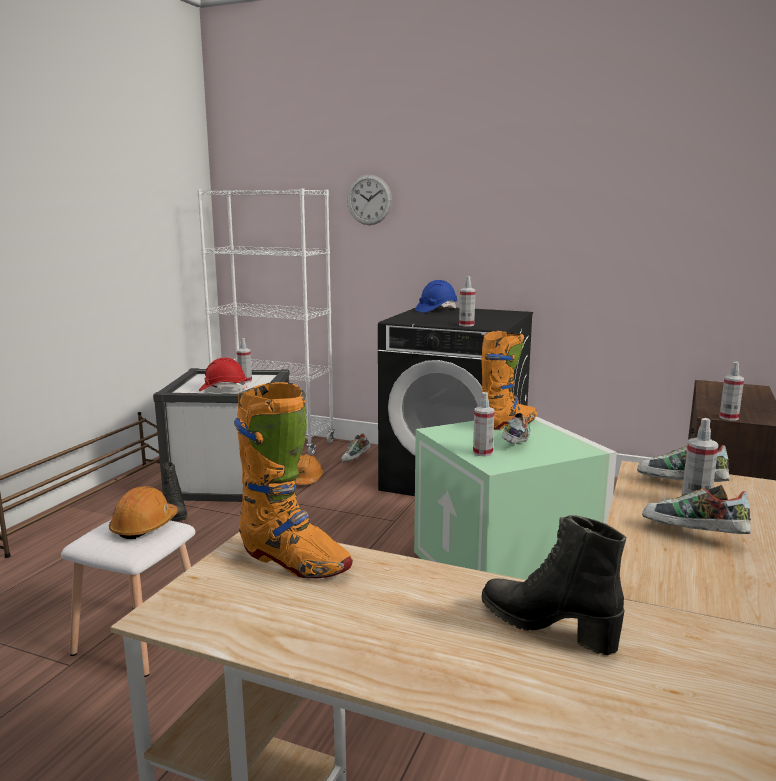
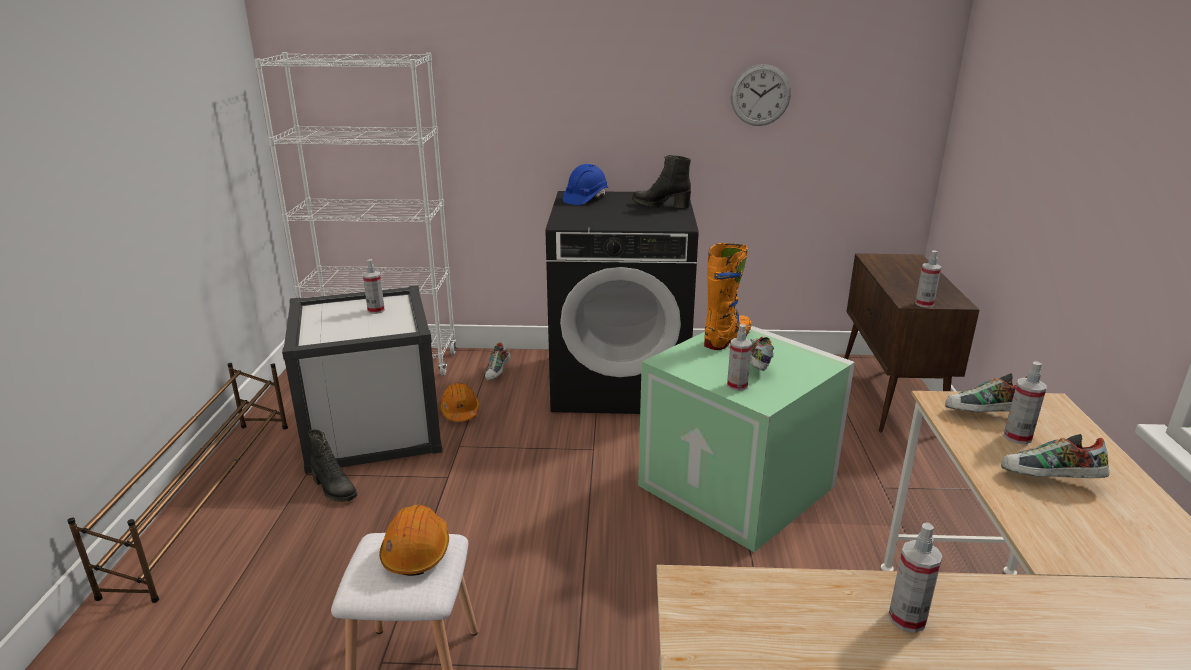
camera: 20 degrees left, 10 degrees up
(223, 389) = (360, 328): red hard hat -> none
(294, 562) = (756, 608): orange boot -> none
(369, 200) = (484, 65): wall clock -> wall clock (760, 95)
(466, 325) = (647, 224): spray bottle -> spray bottle (907, 618)
(548, 626) = (1043, 628): black boot -> black boot (661, 205)

